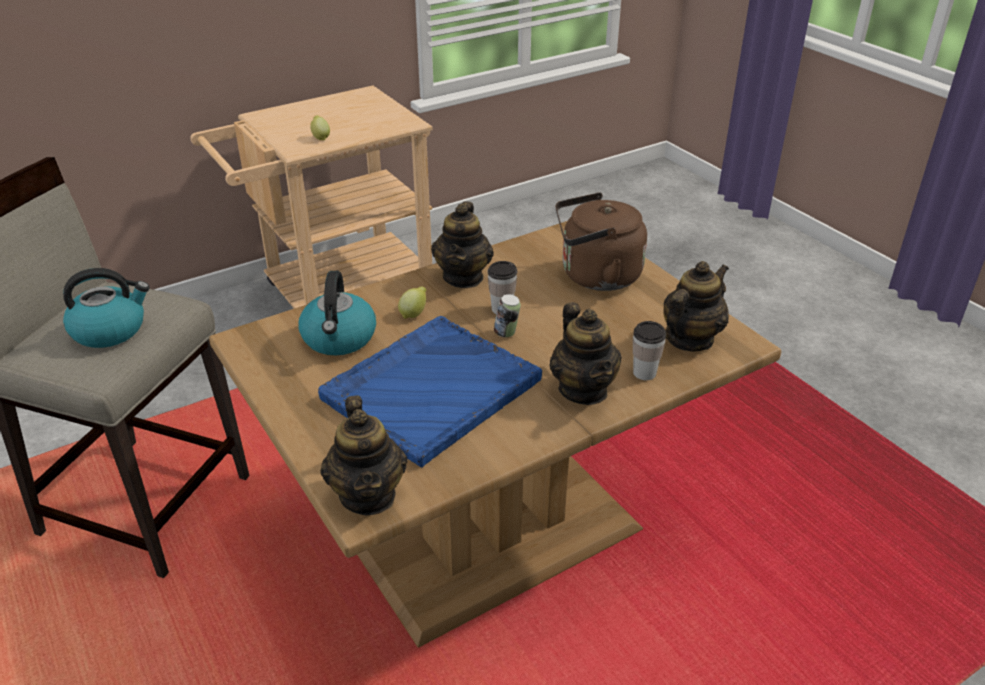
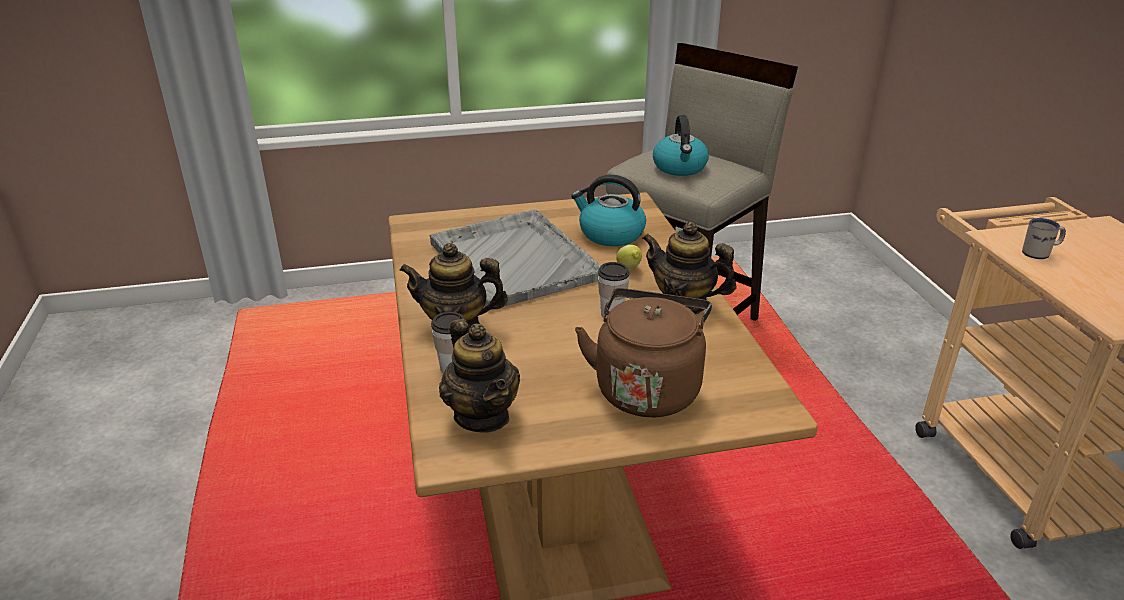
camera: 110 degrees right, 5 degrees down
(321, 138) = (1040, 253): lemon -> white mug
(368, 495) = (423, 225): teapot -> none
(430, 390) = (513, 260): blue tray -> grey tray
(506, 333) = (569, 308): can -> none

